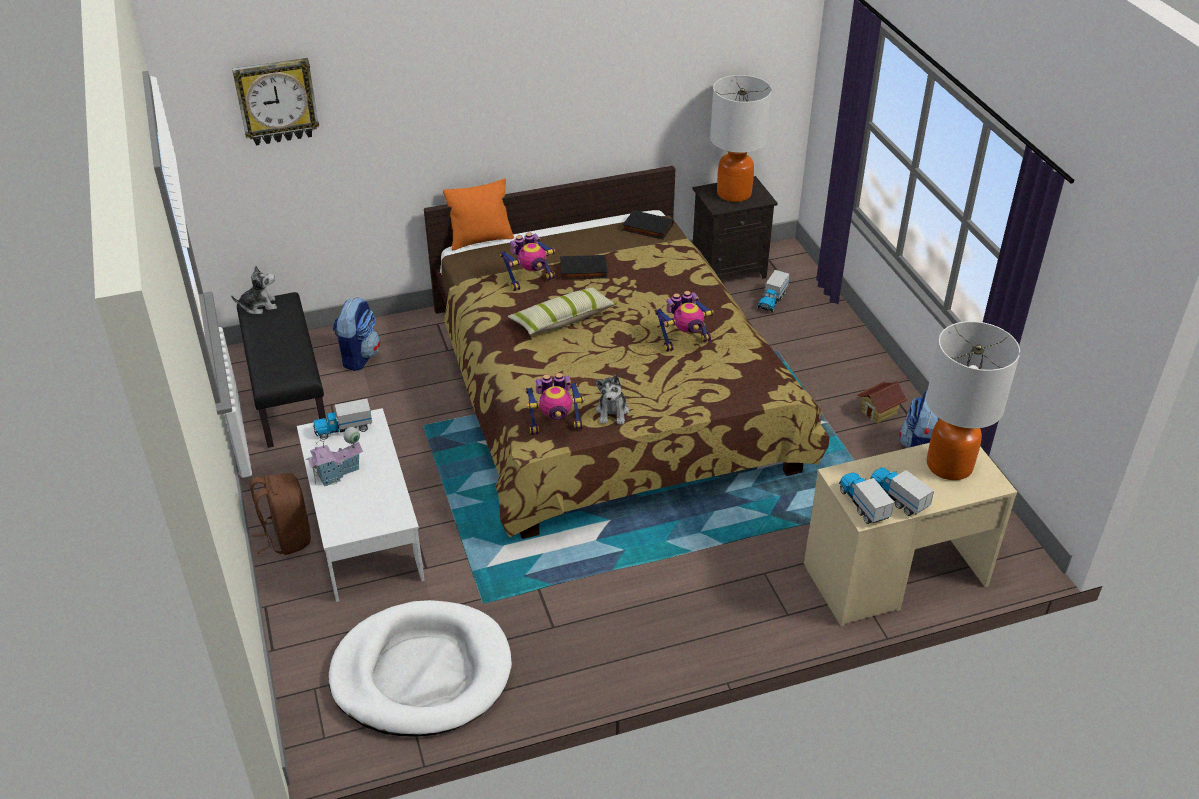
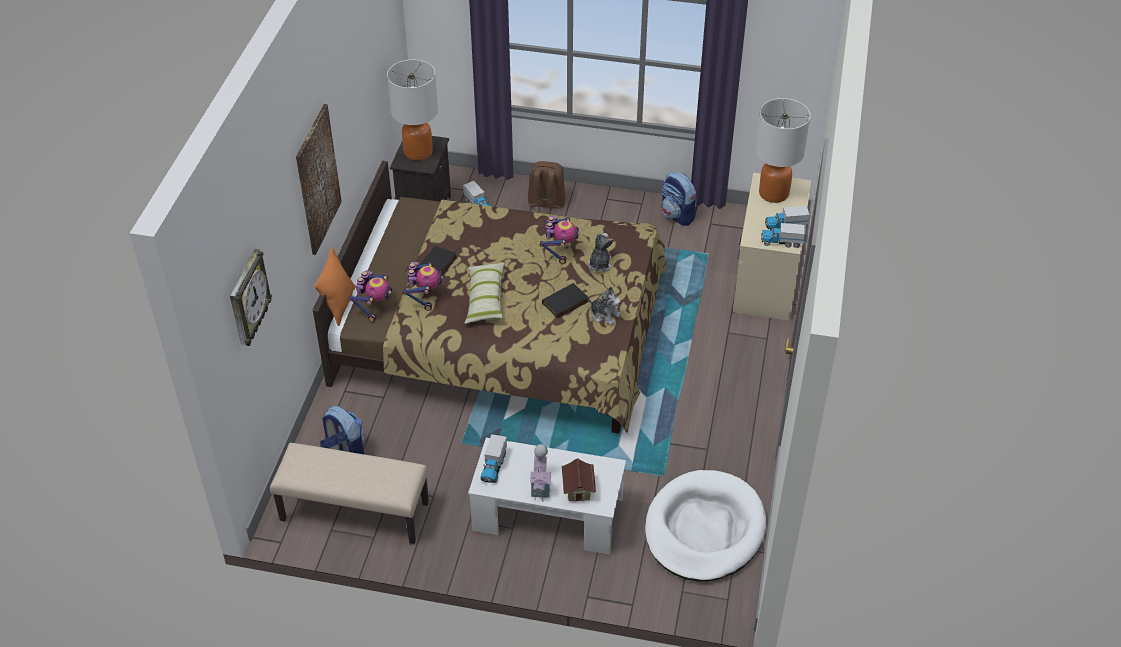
camera: 60 degrees left, 5 degrees up
(259, 306) = (294, 470): plush toy -> plush toy (599, 264)
(286, 393) = (354, 512): black bench -> beige bench
(286, 537) = (524, 563): brown backpack -> brown backpack (546, 204)
(497, 85) = (317, 180): none -> picture
(555, 425) = (597, 347): toy robot -> toy robot (374, 307)
(647, 228) = (409, 213): black book -> black book (566, 303)
(879, 412) = (629, 214): toy house -> toy house (578, 490)

